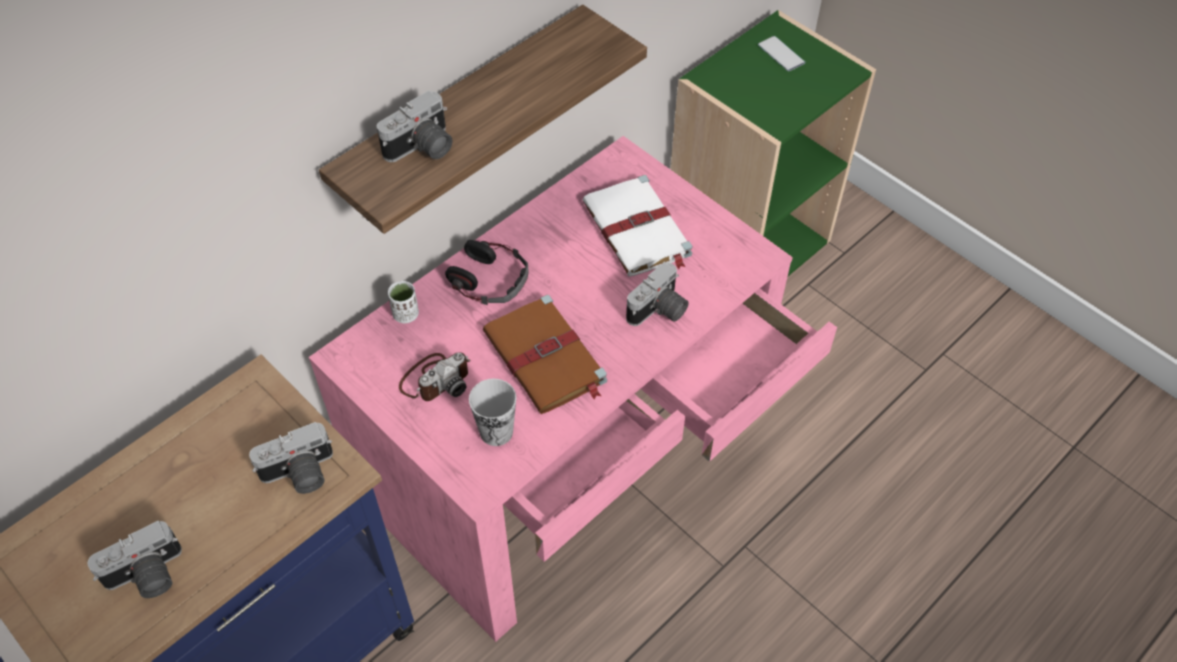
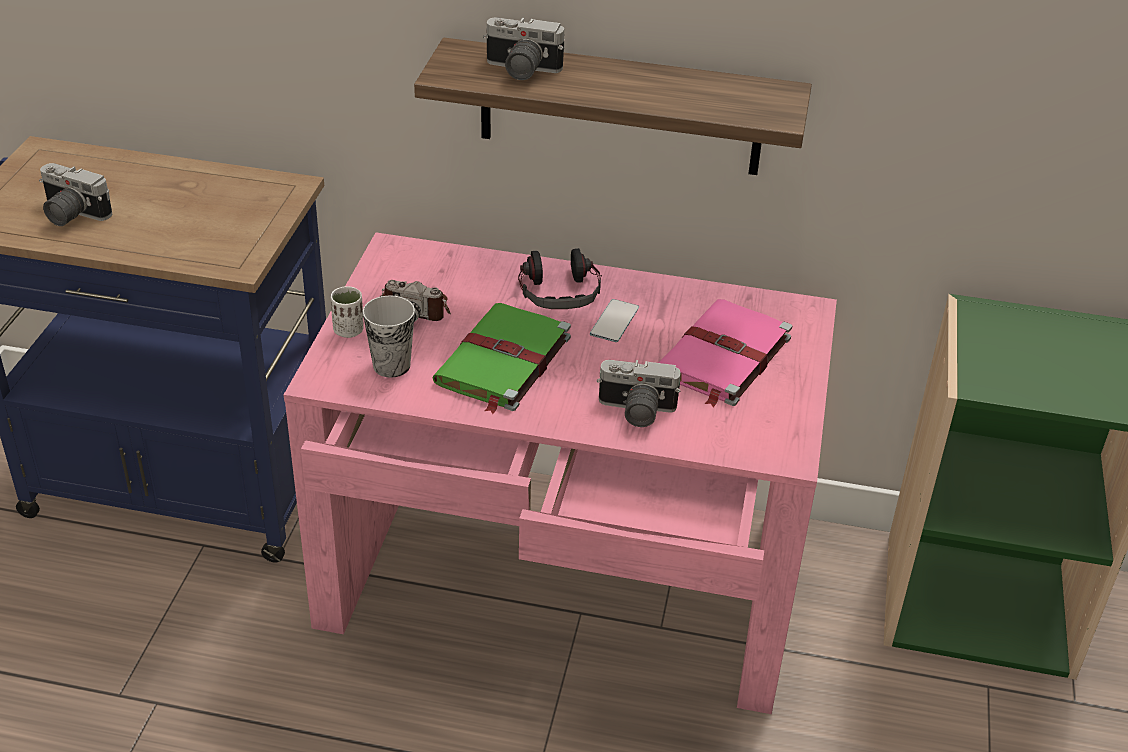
camera: 55 degrees right, 15 degrees down
(300, 475) = (220, 244): camera -> none
(406, 314) = (471, 262): white cup -> white cup (348, 330)
(546, 359) = (502, 362): brown book -> green book
(637, 231) = (723, 357): white book -> pink book
(781, 54) = (1088, 350): phone -> phone (614, 321)

